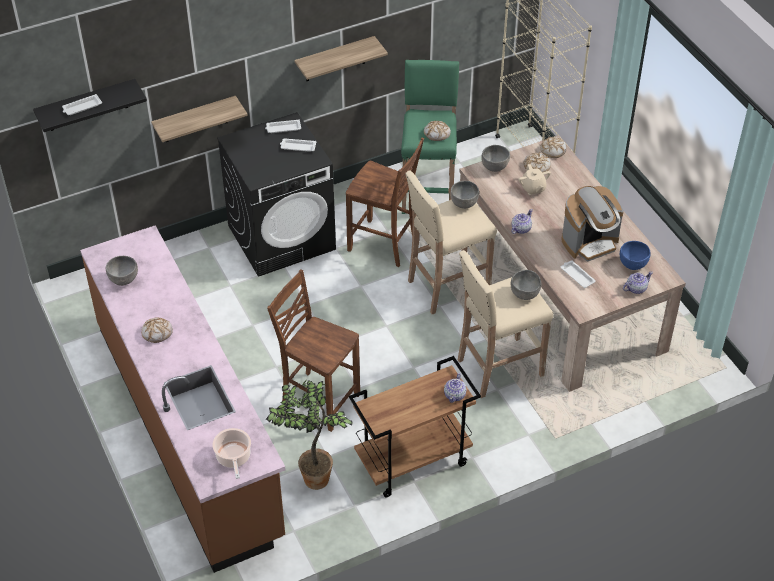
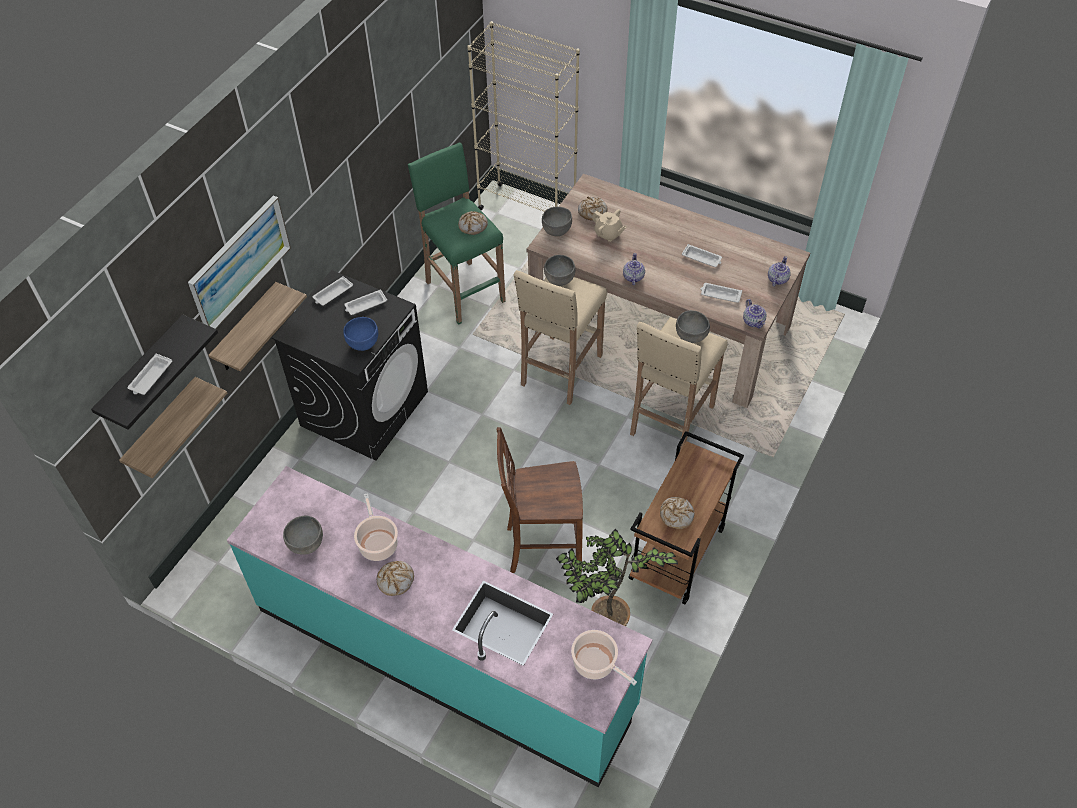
camera: 35 degrees left, 5 degrees up
(167, 304) = (378, 543): none -> cooking pot
(189, 429) = (444, 656): brown counter -> turquoise counter
(201, 64) = (239, 263): none -> picture
(335, 59) = (349, 195): shelf -> shelf (163, 429)
(384, 245) = (469, 363): brown chair -> none
(455, 395) = (715, 468): teapot -> teapot (753, 321)
(553, 150) = (592, 189): bread -> bread (676, 515)
(590, 242) = (702, 258): coffee machine -> white tray
(632, 264) = (754, 259): blue bowl -> blue bowl (363, 344)

